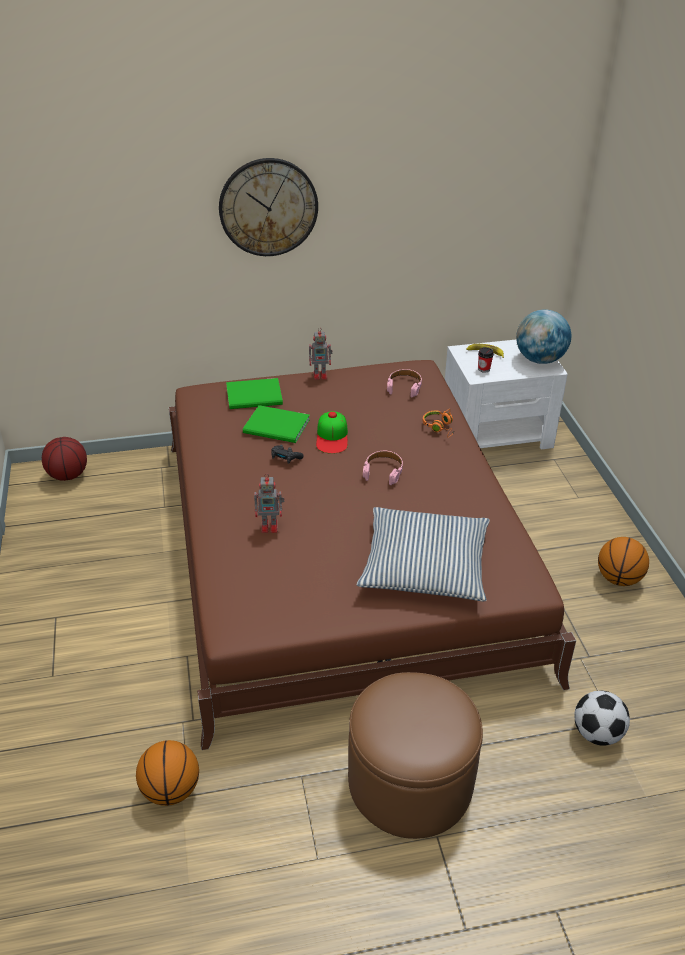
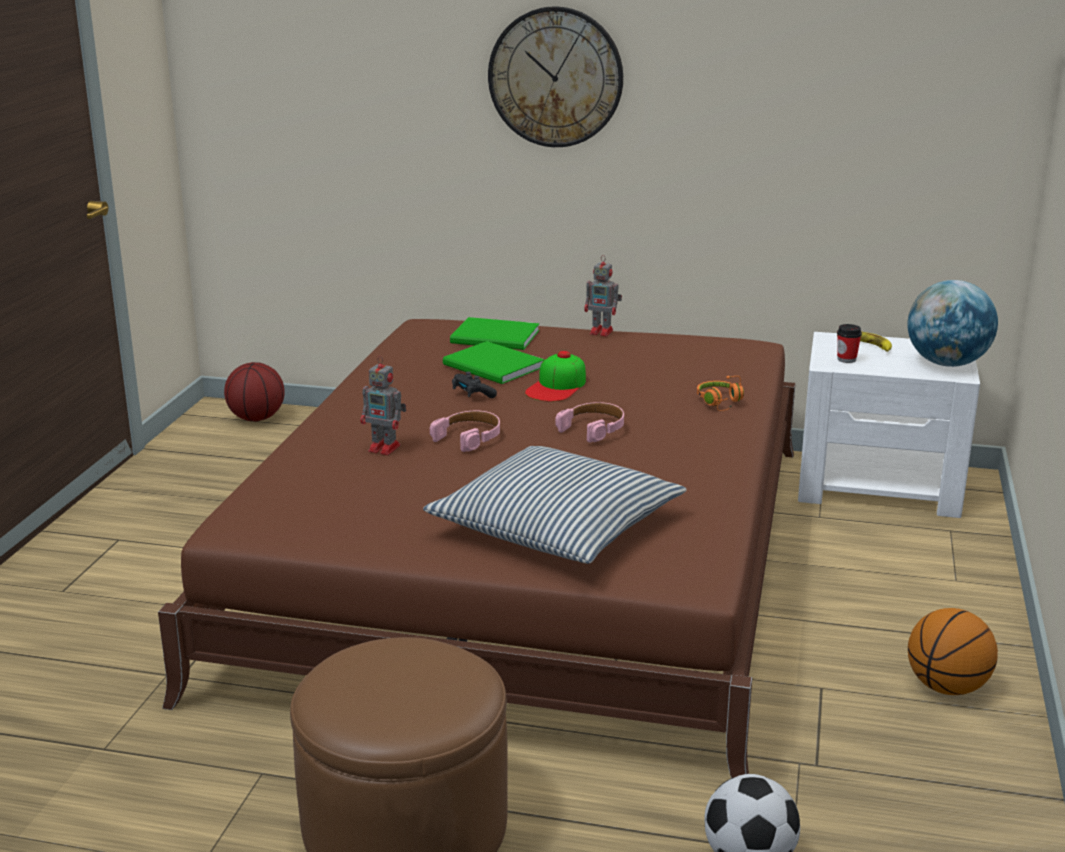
camera: 25 degrees right, 15 degrees down
(171, 790) = (88, 737): basketball -> none
(404, 387) = (707, 357): pink headphones -> pink headphones (469, 437)

